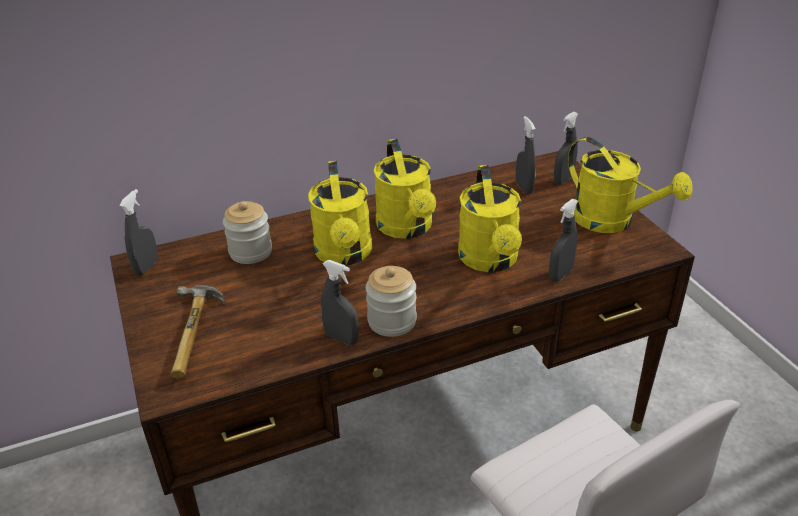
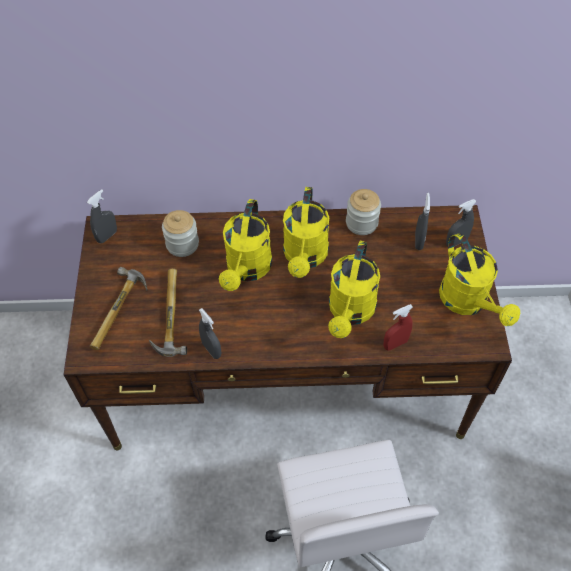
camera: 20 degrees right, 20 degrees up
(263, 321) = (166, 315): none -> hammer
(392, 321) = (252, 346): jar -> jar (361, 223)
(560, 274) = (395, 344): grey spray bottle -> red spray bottle

